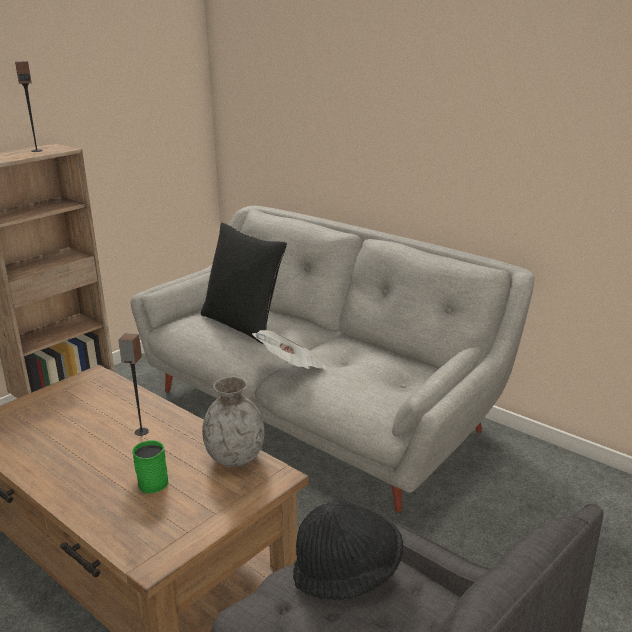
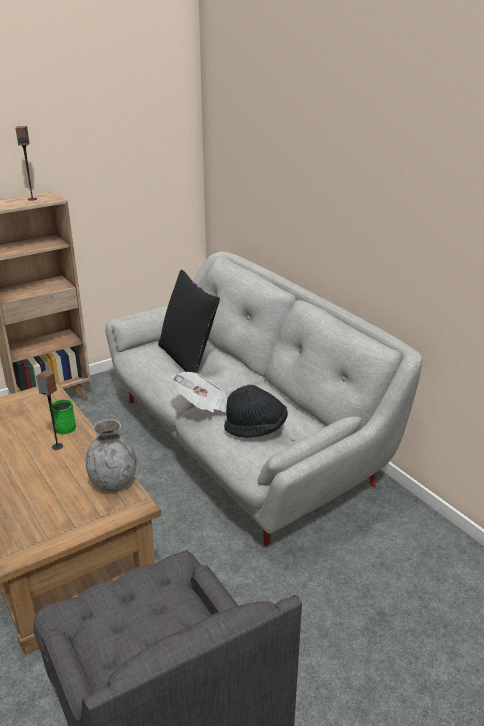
camera: 15 degrees right, 5 degrees up
(152, 480) = (44, 490): green mug -> green mug (66, 426)
(348, 573) = (145, 598): black hat -> black hat (256, 429)

